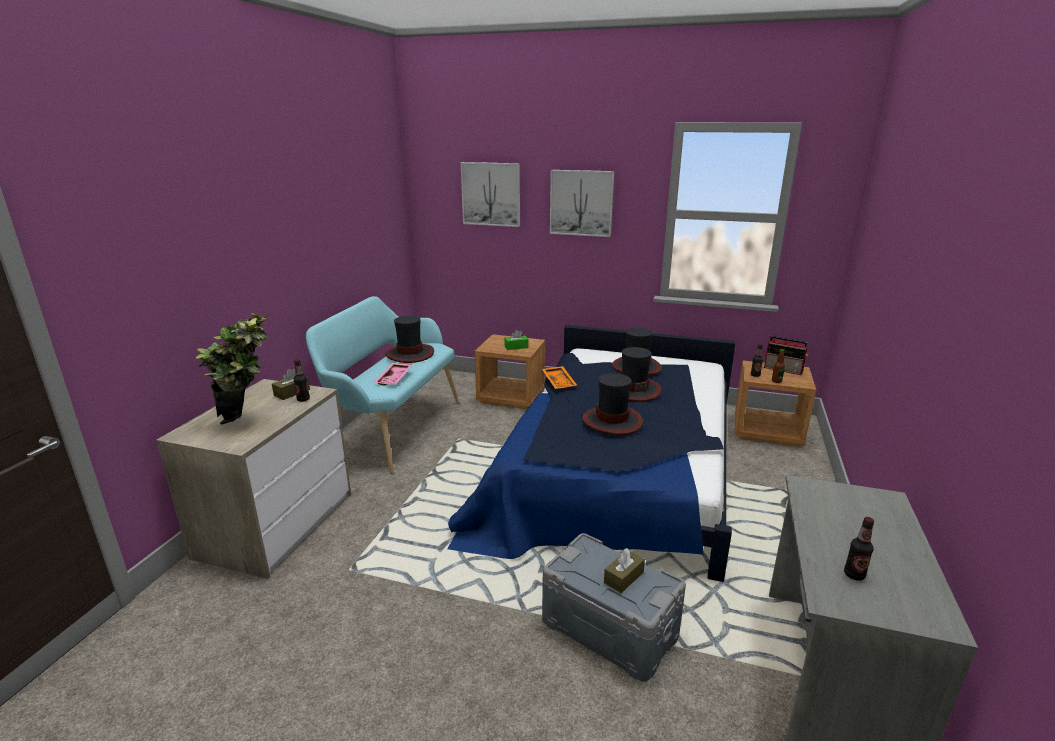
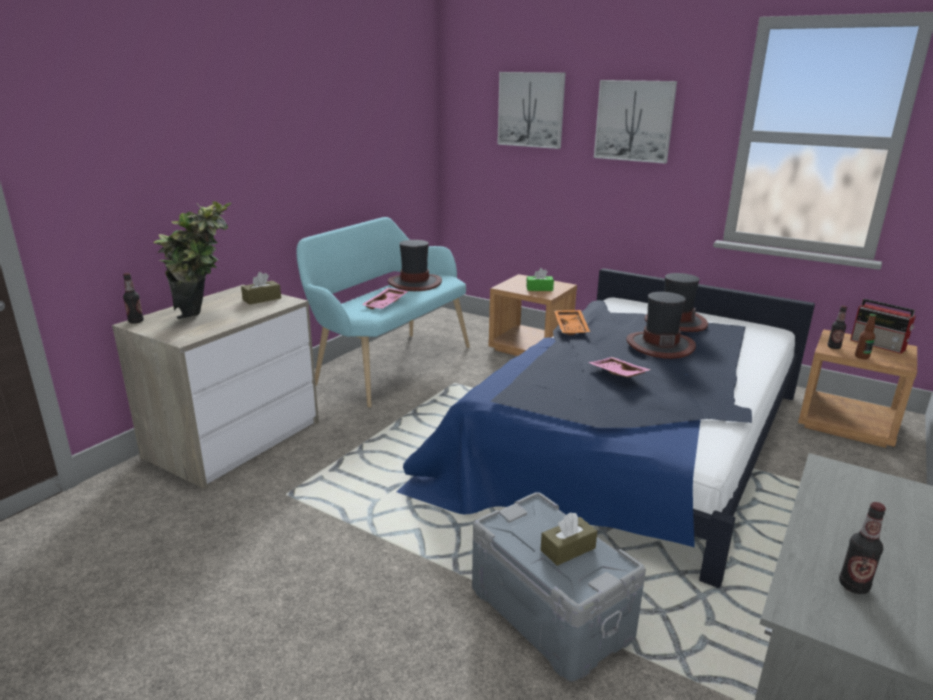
camera: 15 degrees right, 0 degrees up
(303, 399) = (269, 306): bottle -> bottle (136, 321)
(612, 421) = (617, 374): hat -> pink tray

